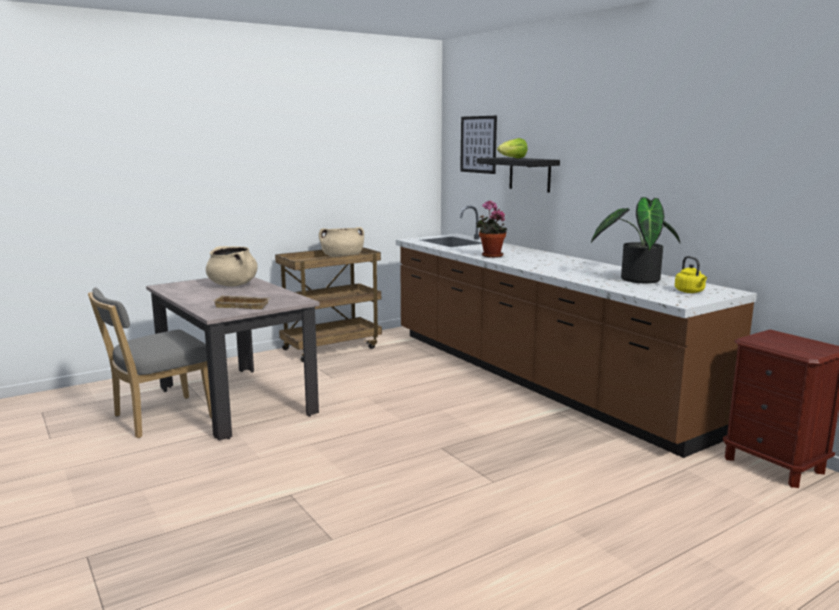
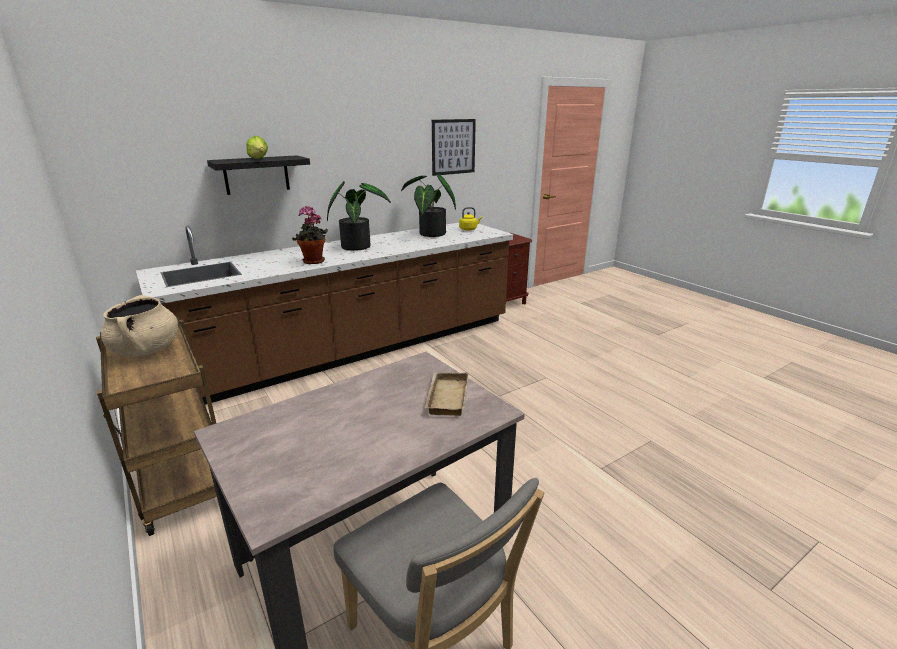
camera: 90 degrees left, 10 degrees up
(233, 285) = (303, 426): beige cooking pot -> none
(478, 144) = (149, 147): picture -> picture (453, 147)
(556, 262) = (358, 246): none -> potted plant

